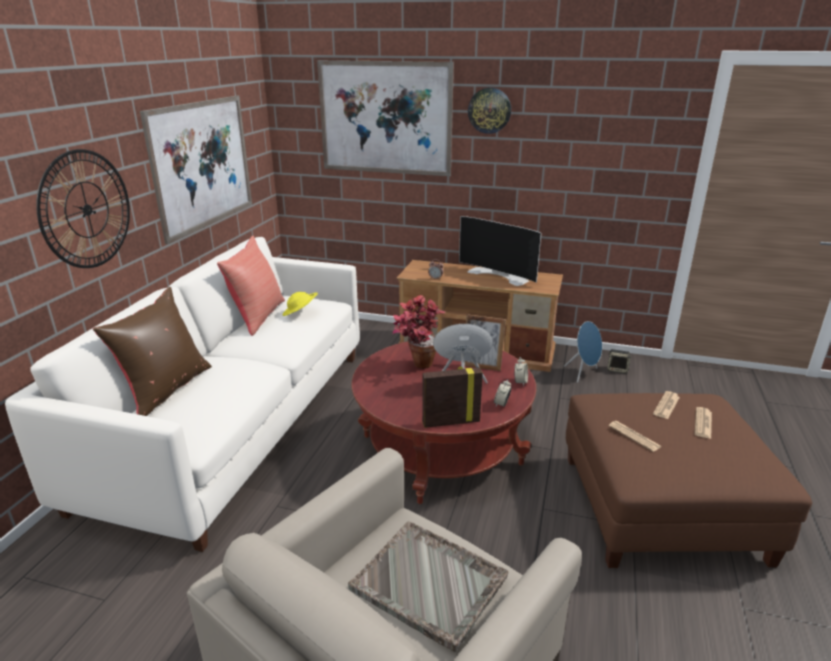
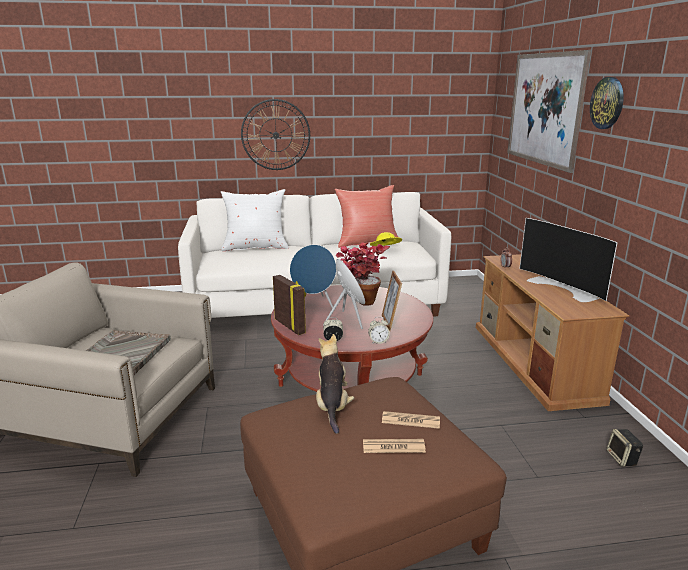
camera: 65 degrees right, 5 degrees down
(165, 389) = (255, 247): brown pillow -> white pillow
(203, 164) = (392, 128): picture -> none
(499, 275) = (564, 288): television -> television turned 45 degrees counterclockwise
(583, 373) = (575, 434): blue speaker -> blue speaker (314, 304)
(634, 436) = (332, 406): newspaper -> plush toy

